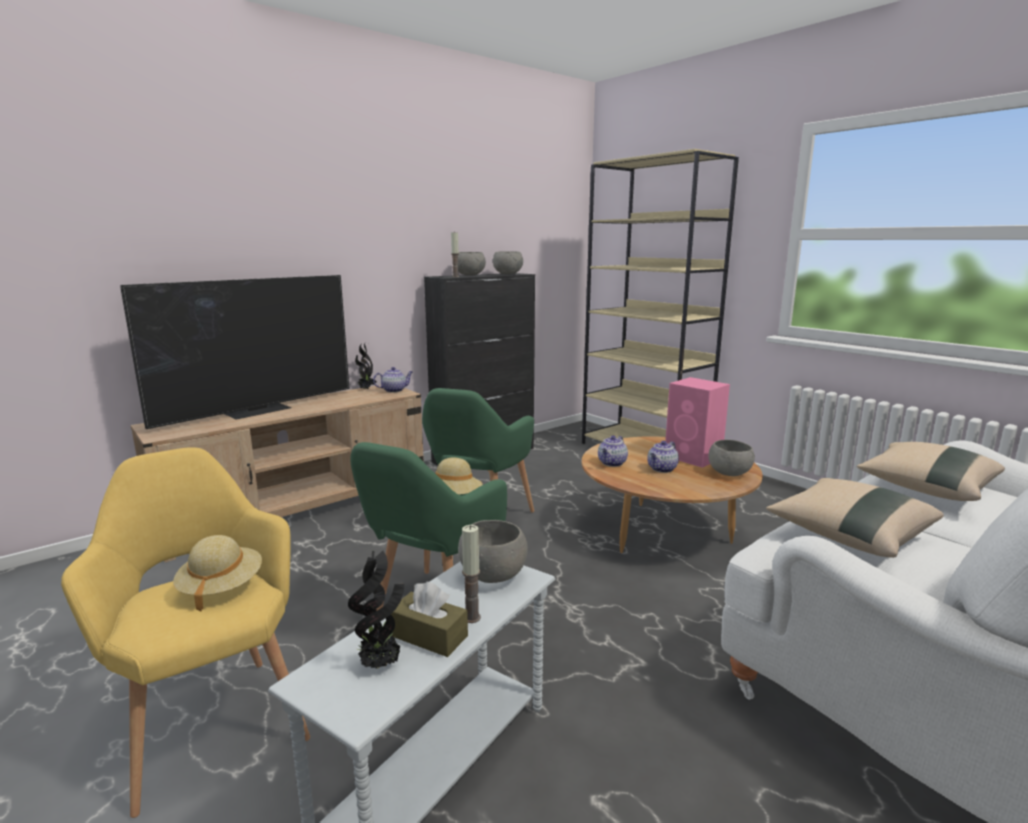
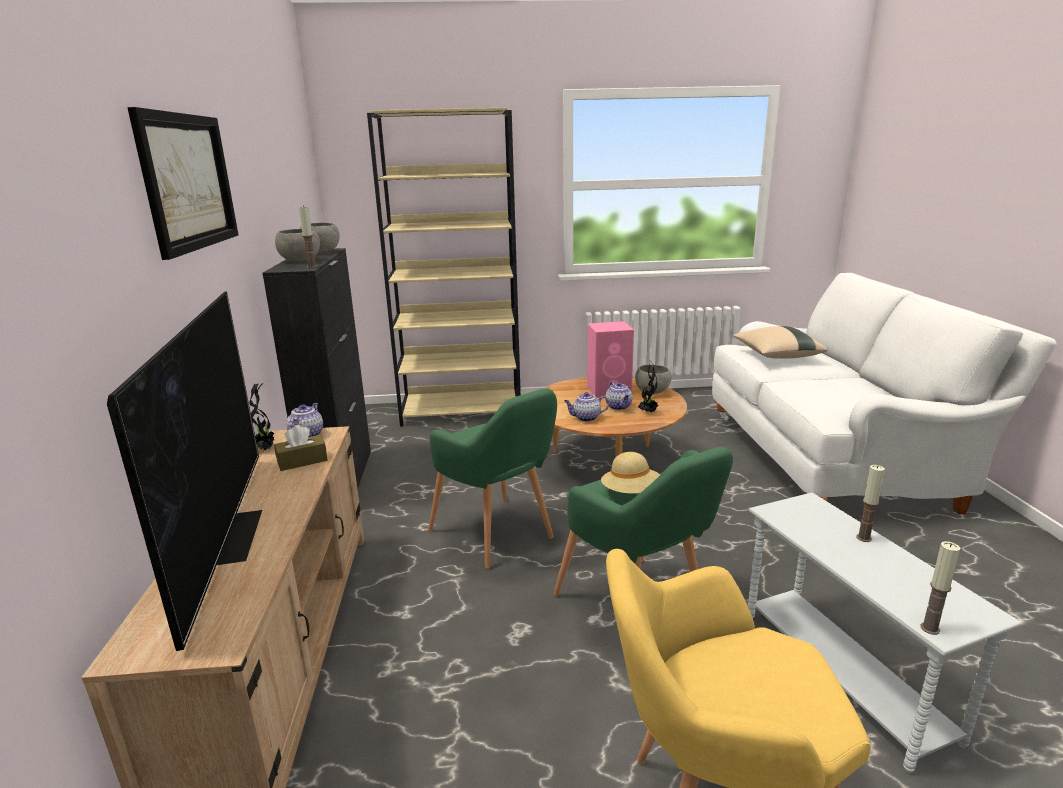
camera: 55 degrees left, 5 degrees up
(221, 587) = (747, 661): beige hat -> none
(305, 674) = (930, 628): none -> candle
(345, 206) = (188, 182): none -> picture
(381, 664) = (921, 590): potted plant -> potted plant (648, 412)
(429, 636) = (885, 561): brown tissue box -> brown tissue box (302, 461)
(493, 576) = (802, 514): grey bowl -> none
(612, 463) = (586, 418): teapot -> teapot turned 105 degrees clockwise
(849, 535) = (822, 393): beige pillow -> none

